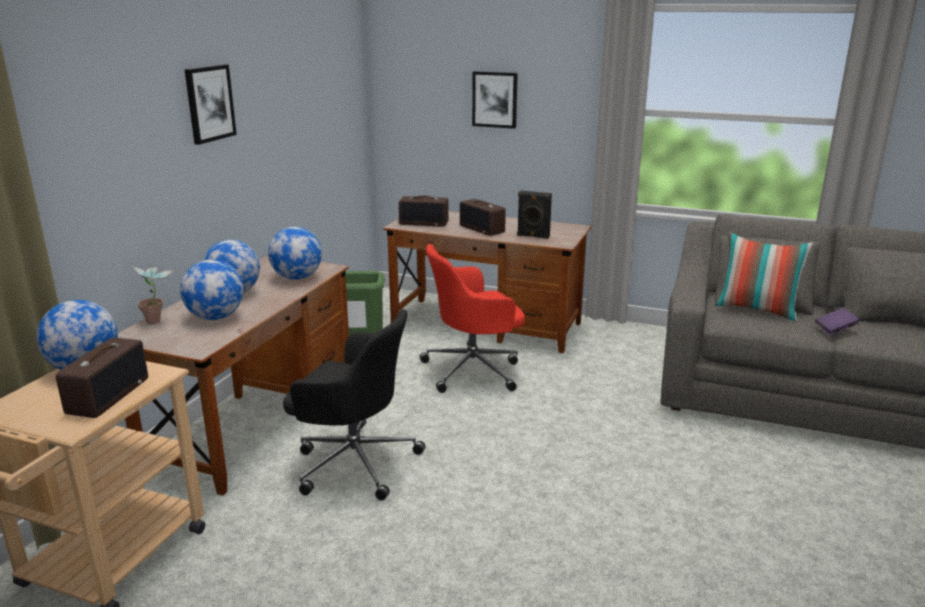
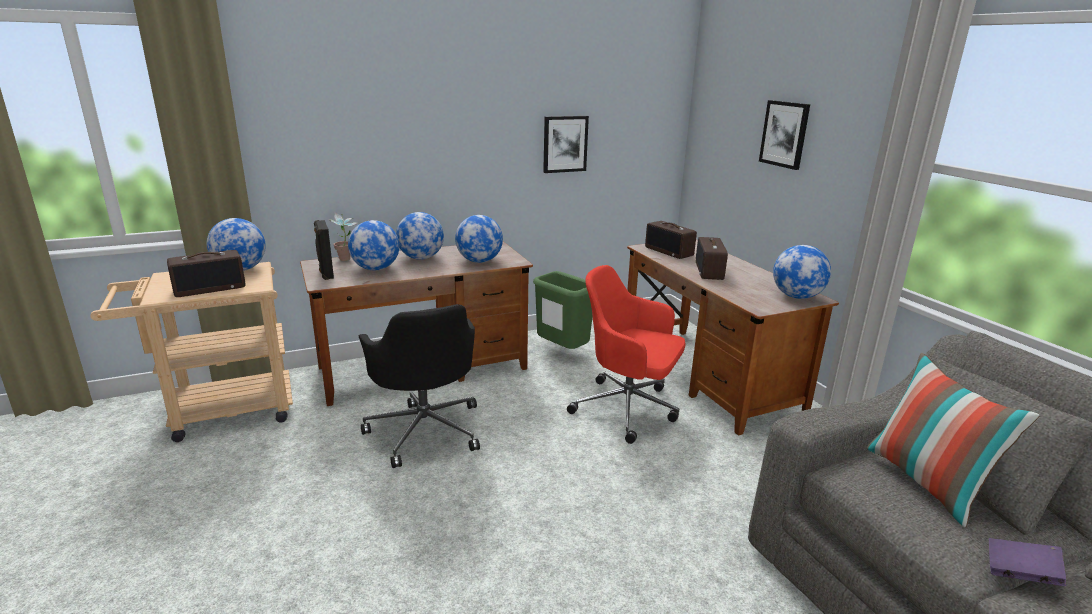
camera: 45 degrees right, 0 degrees up
(209, 103) = (450, 98): picture -> picture (565, 144)
(533, 236) = (745, 292): black speaker -> black speaker (325, 273)
(565, 229) = (796, 297): none -> globe

